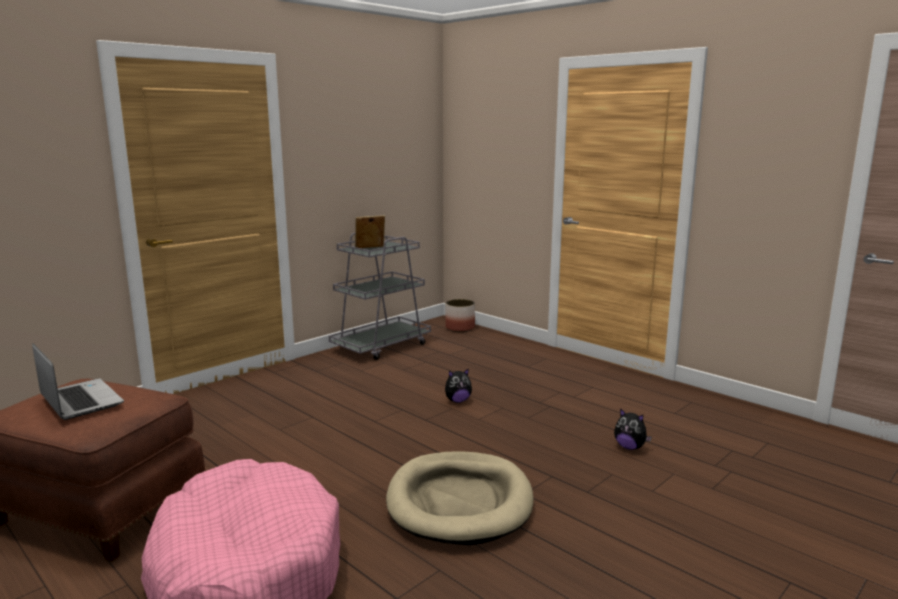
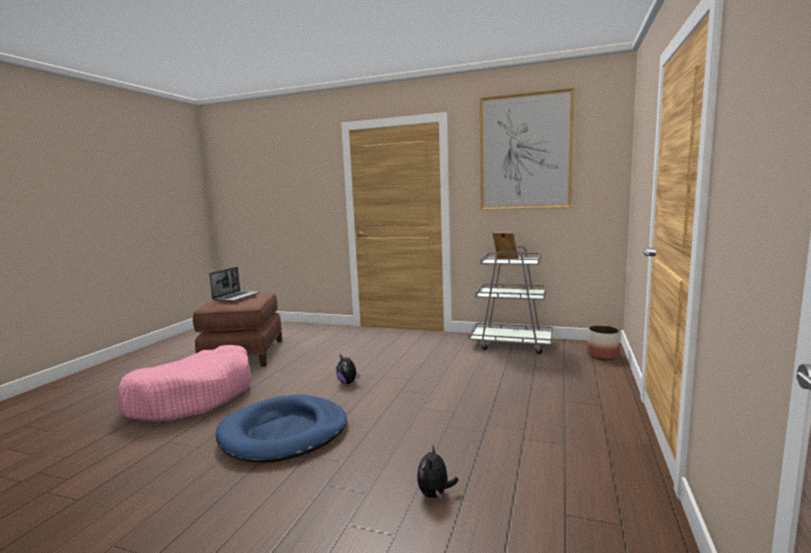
camera: 65 degrees right, 5 degrees down
(362, 118) = (525, 152): none -> picture
(457, 401) = (446, 392): plush toy -> plush toy (348, 382)
(460, 502) = (284, 433): beige dog bed -> blue dog bed

